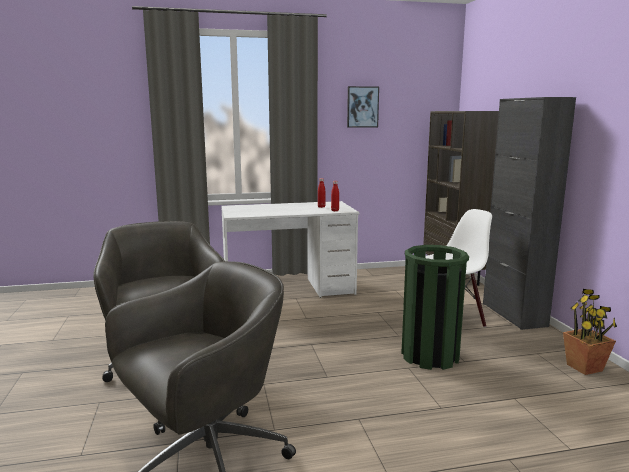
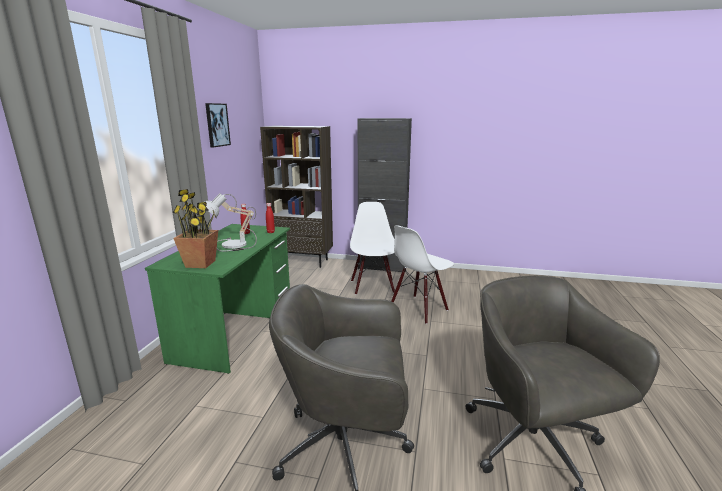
camera: 65 degrees left, 5 degrees up
(286, 209) = (232, 245): none -> table lamp
(289, 290) = (236, 329): white desk -> green desk
(430, 356) = (419, 309): green trash can -> white chair
(584, 367) = (458, 275): potted plant -> potted plant (200, 263)

